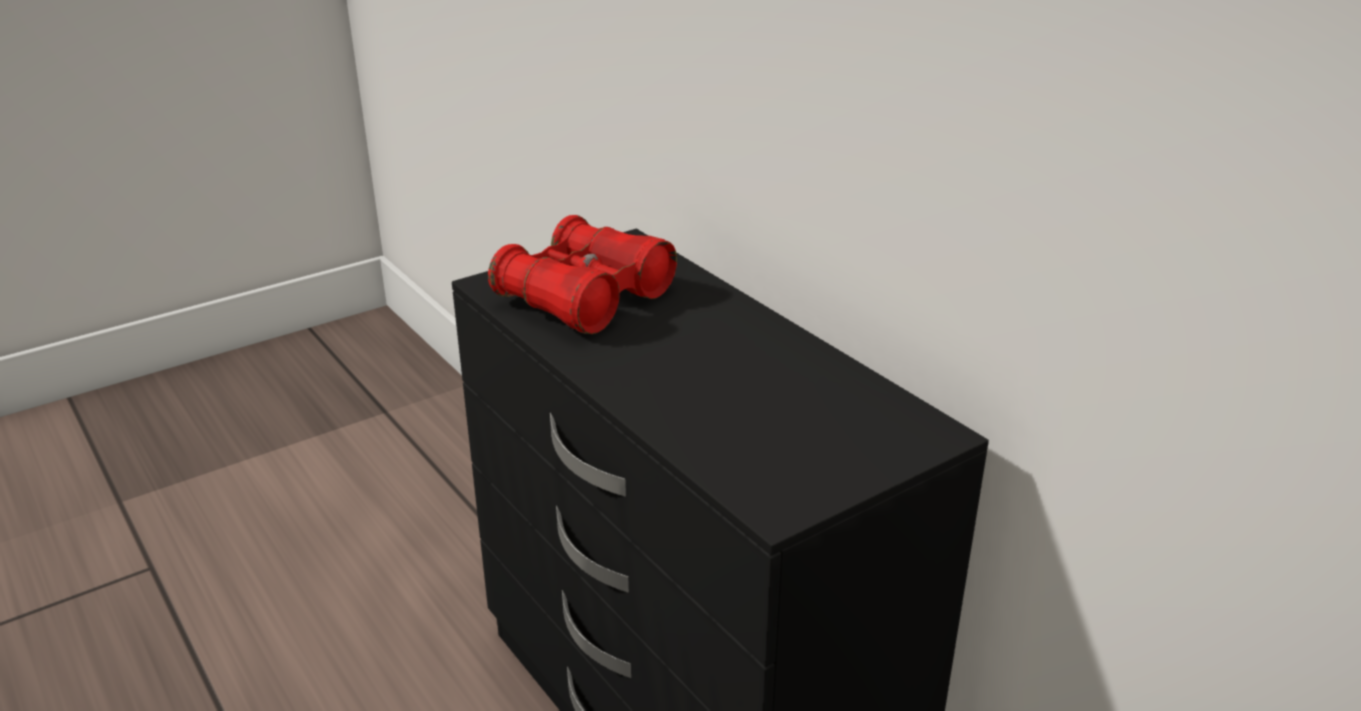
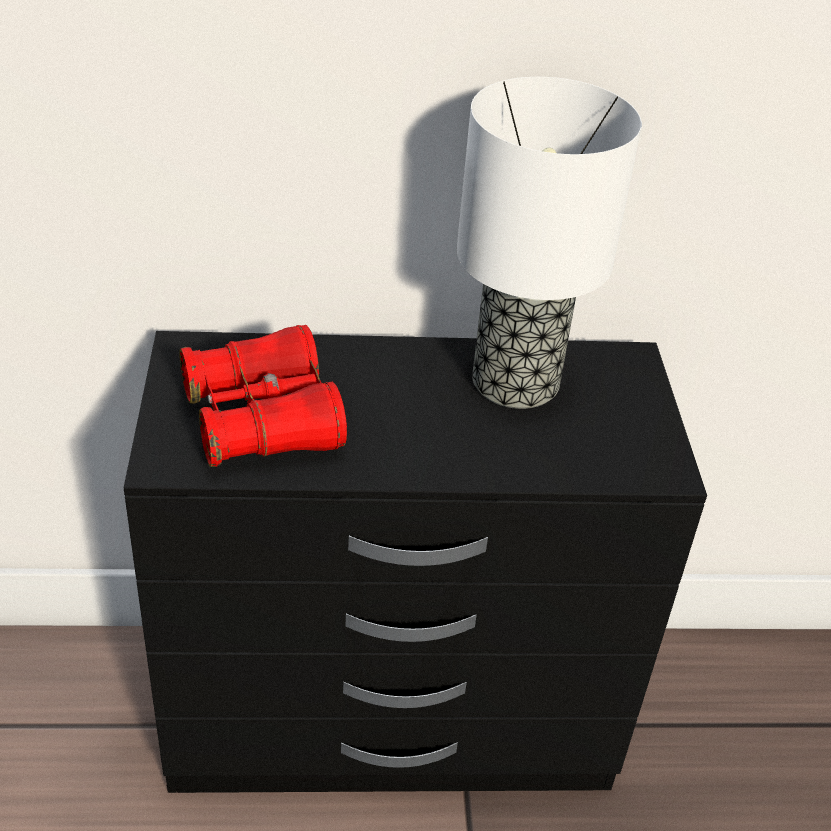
camera: 60 degrees left, 10 degrees up
(792, 381) = (512, 381): none -> table lamp

